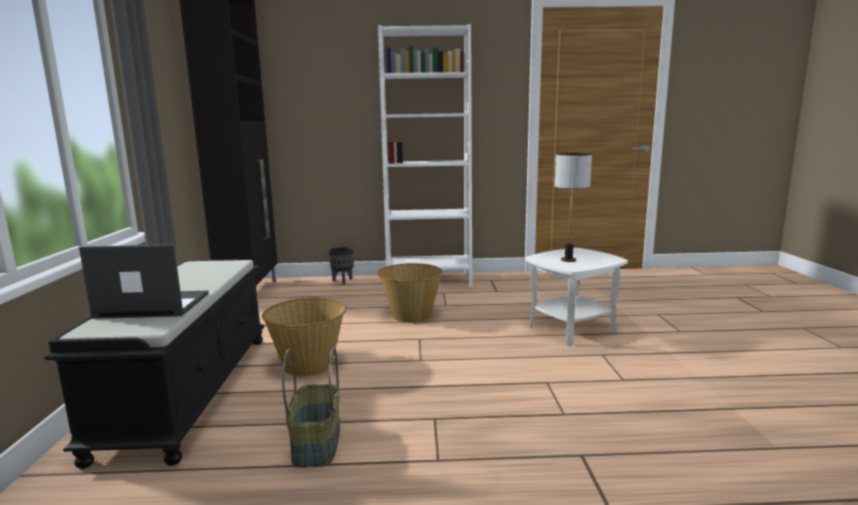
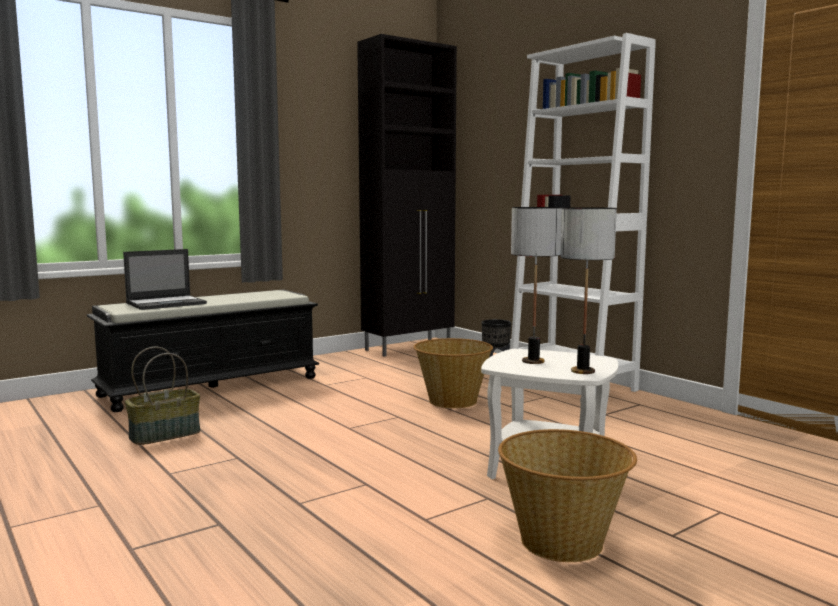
camera: 55 degrees right, 5 degrees down
(151, 305) = (167, 303): laptop -> laptop turned 90 degrees clockwise
(309, 364) = (290, 400): basket -> basket (563, 541)
(604, 257) = (583, 371): none -> table lamp

